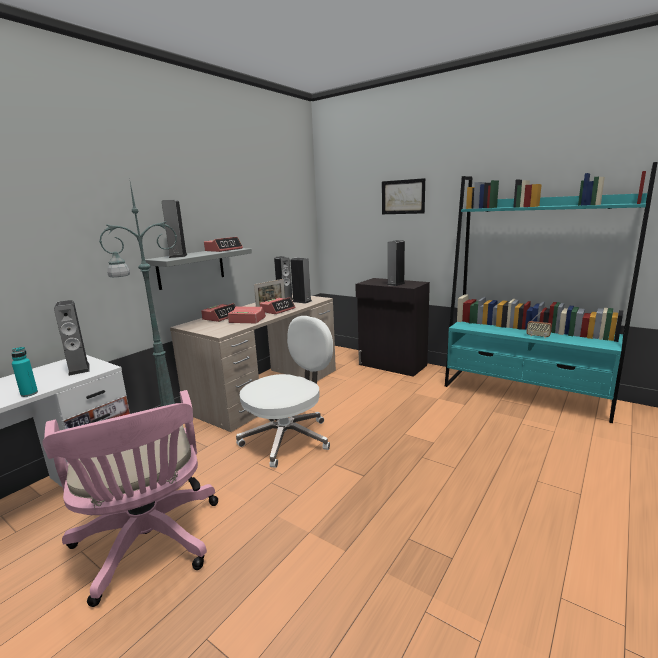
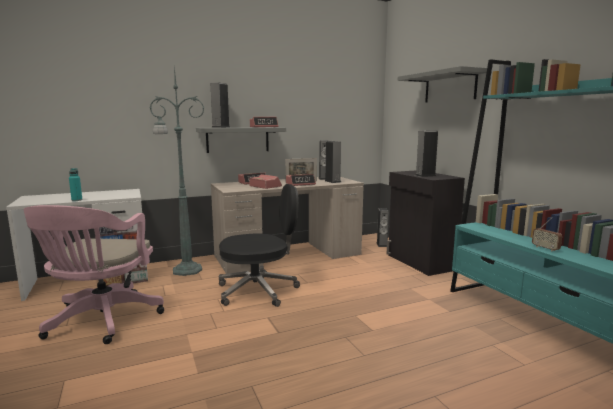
camera: 30 degrees right, 5 degrees down
(79, 369) = (120, 194): speaker -> speaker (382, 244)
(288, 438) = (259, 290): white office chair -> black office chair
(403, 197) = (450, 87): picture -> grey shelf

